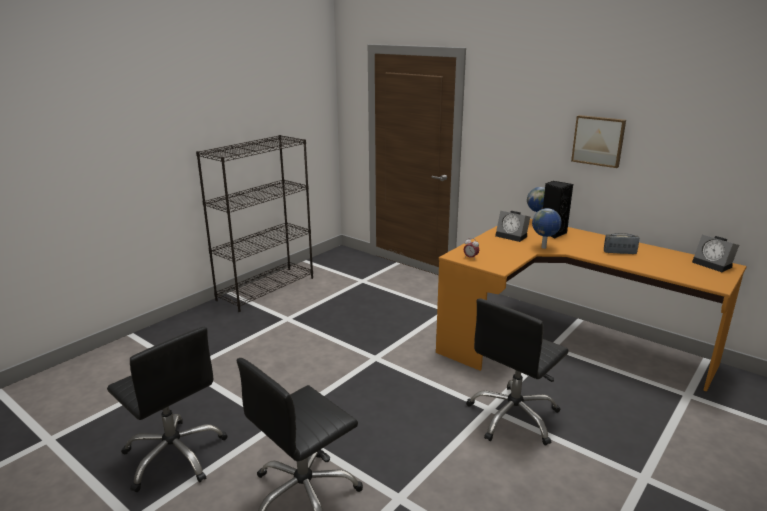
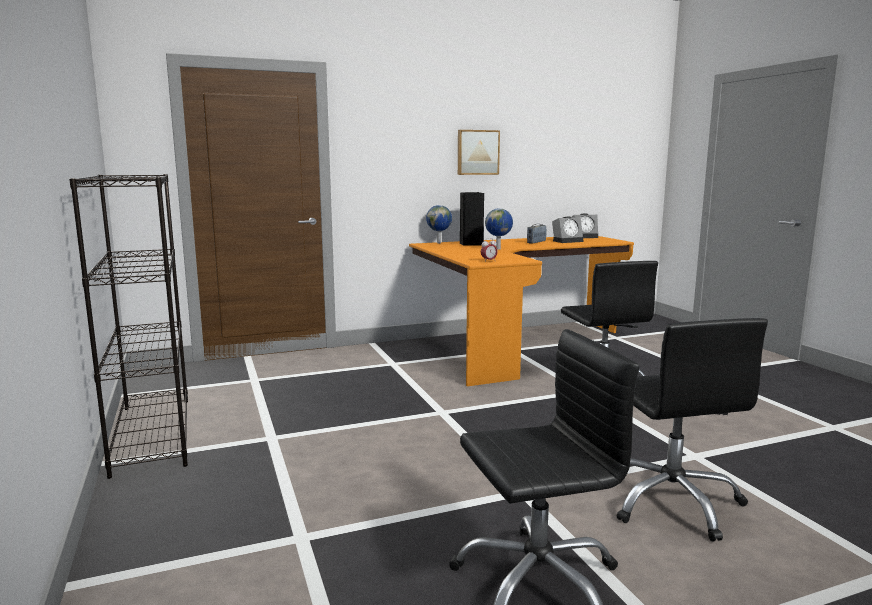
camera: 60 degrees left, 10 degrees down
(512, 236) = (458, 249): alarm clock -> alarm clock (568, 241)

